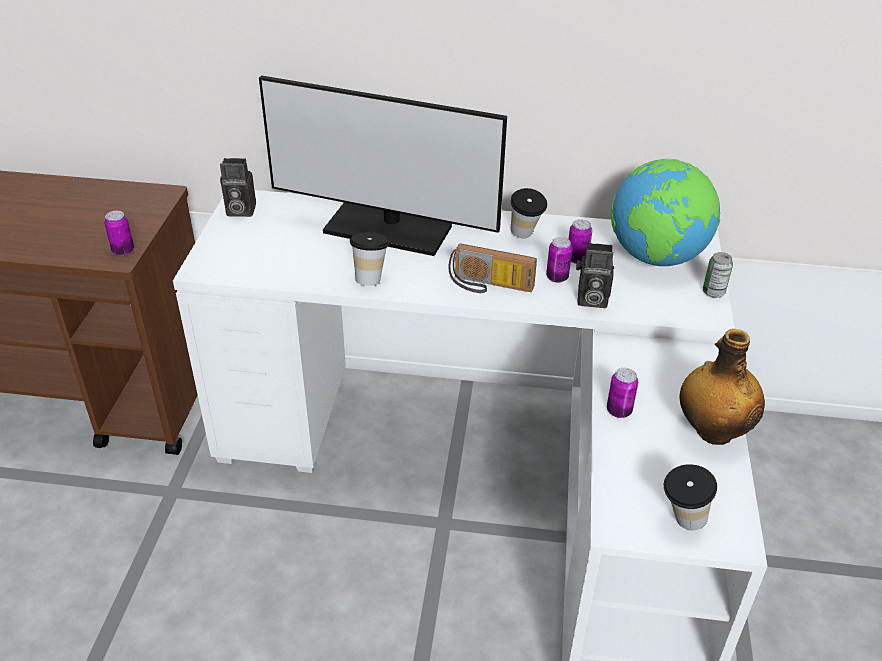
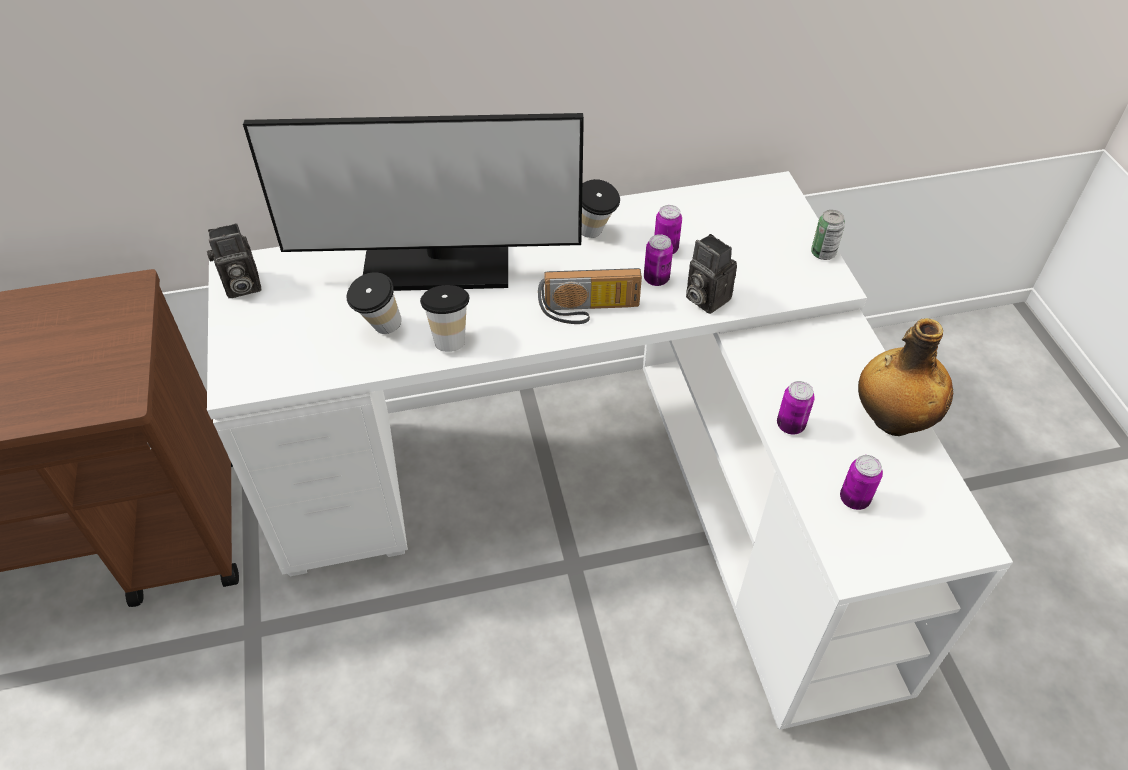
camera: 20 degrees left, 10 degrees up
(123, 251) = (120, 386): can -> can (854, 499)
(590, 299) = (704, 298): camera -> camera turned 60 degrees clockwise
(656, 258) = (746, 225): globe -> none
(681, 522) = (912, 540): cup -> cup (379, 329)

